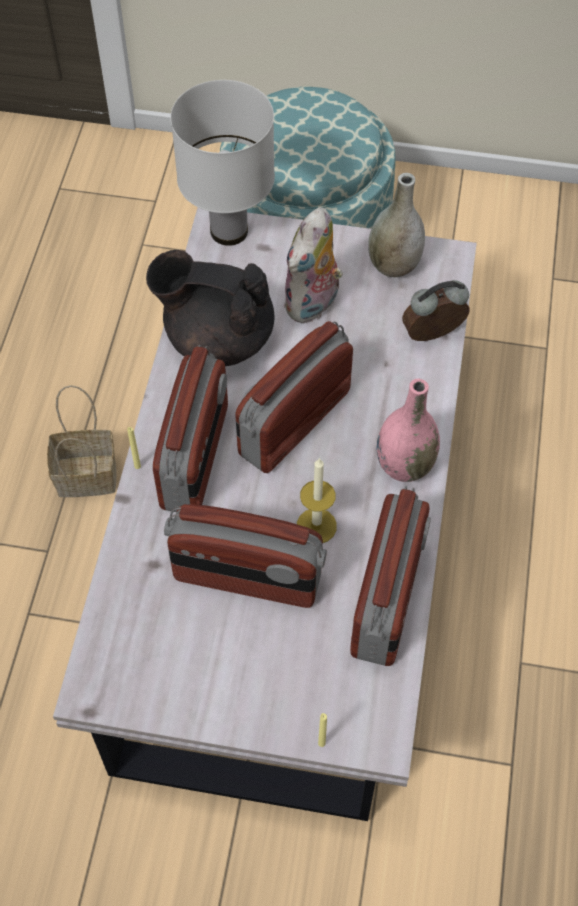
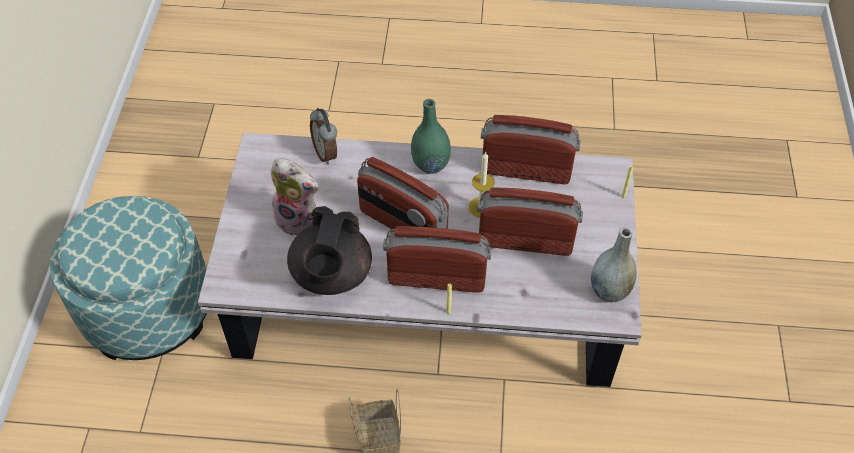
camera: 95 degrees left, 5 degrees down
(229, 232) = (227, 278): white table lamp -> none
(247, 579) = (525, 240): radio -> radio turned 90 degrees counterclockwise
(394, 265) = (263, 176): grey vase -> grey vase (609, 291)
(405, 465) = (430, 165): pink vase -> green vase

